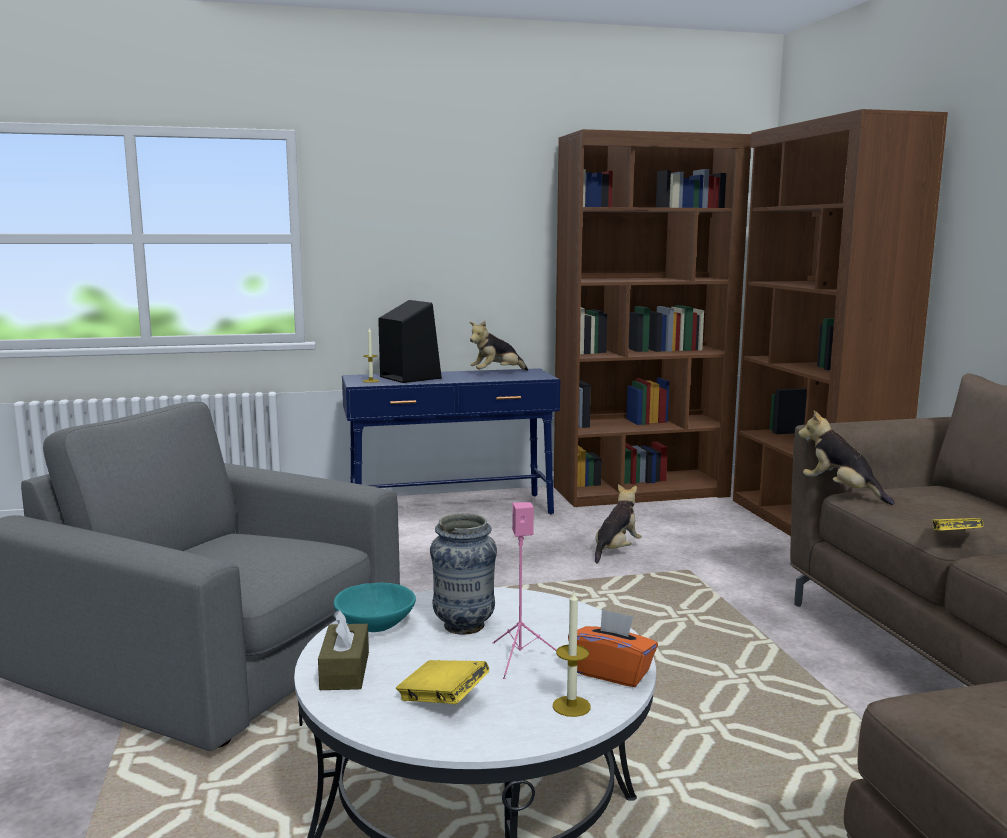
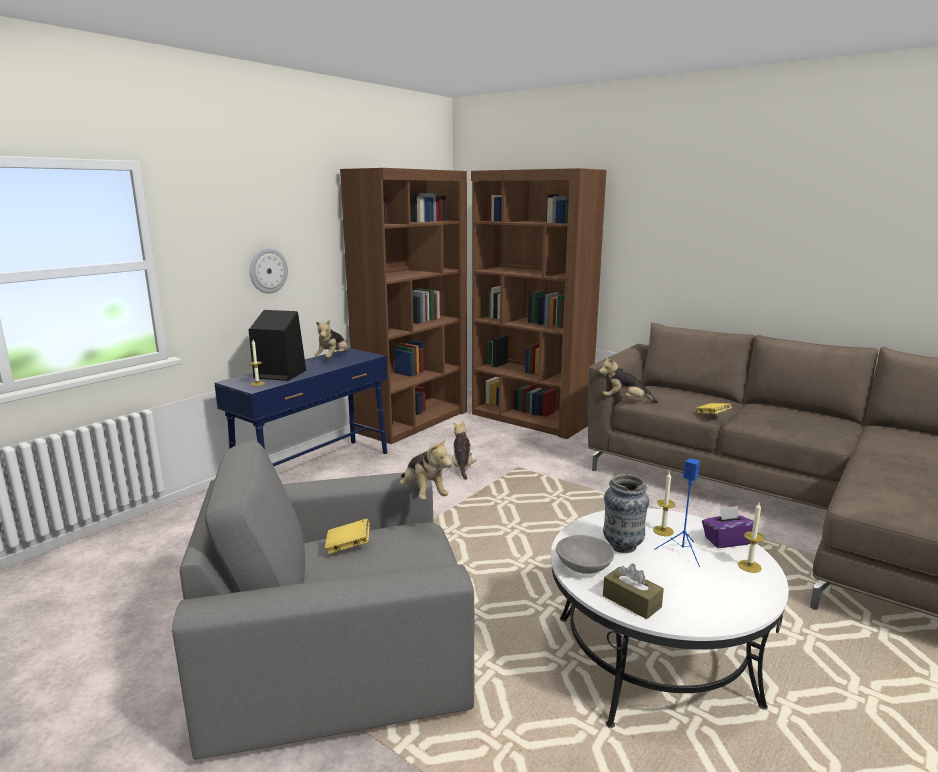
camera: 40 degrees left, 5 degrees up
(337, 504) = (423, 494): none -> plush toy
(375, 625) = (584, 567): turquoise bowl -> grey bowl
(441, 258) = (268, 270): none -> wall clock
(442, 700) = (704, 592): yellow book -> yellow book (348, 546)
(520, 659) = (682, 552): pink speaker -> blue speaker
(551, 632) = (663, 531): none -> candle
(612, 672) = (727, 540): orange tissue box -> purple tissue box

